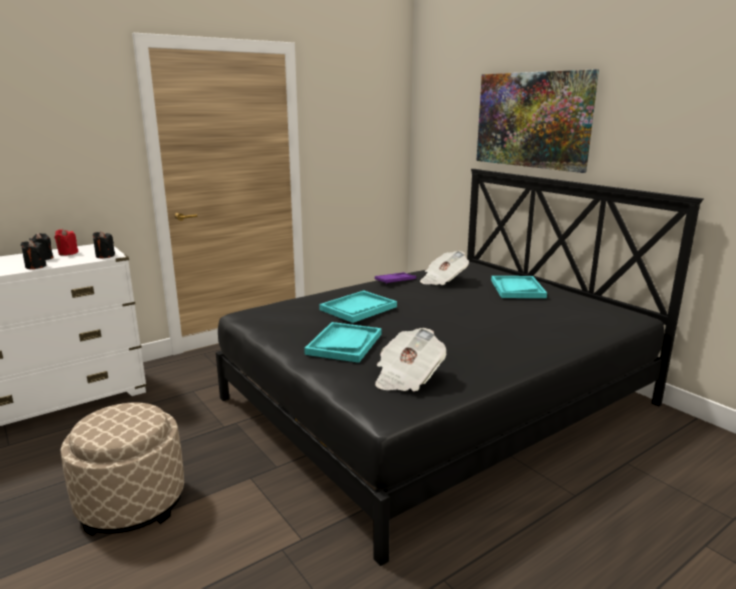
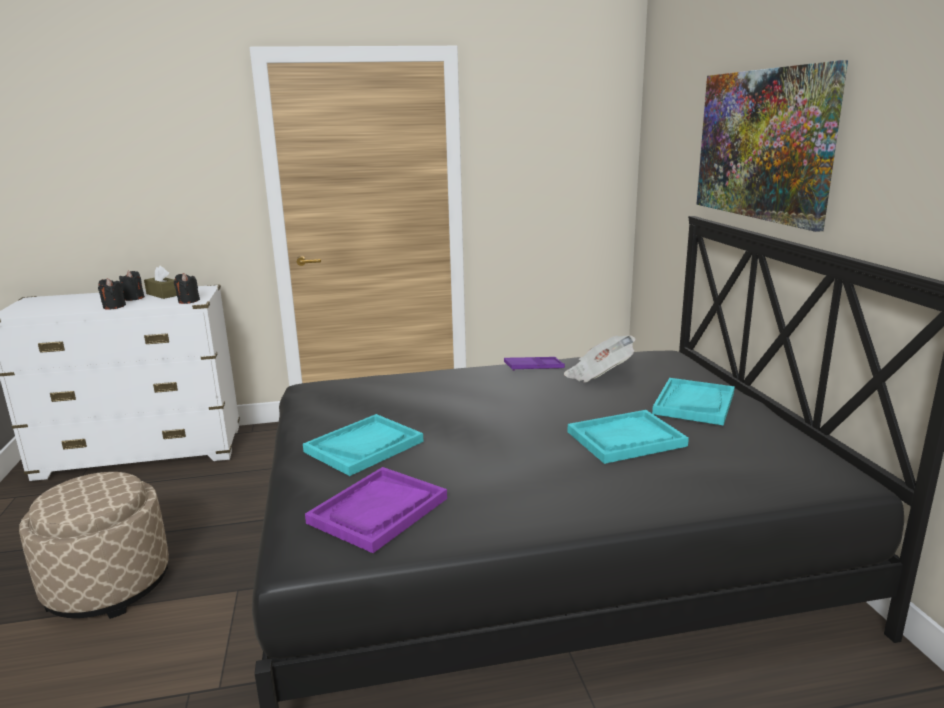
camera: 25 degrees right, 0 degrees up
(68, 253) = (163, 294): red candle -> brown tissue box
(358, 308) = (434, 400): turquoise tray -> turquoise tray (625, 439)
(407, 378) = (378, 511): newspaper -> purple tray

